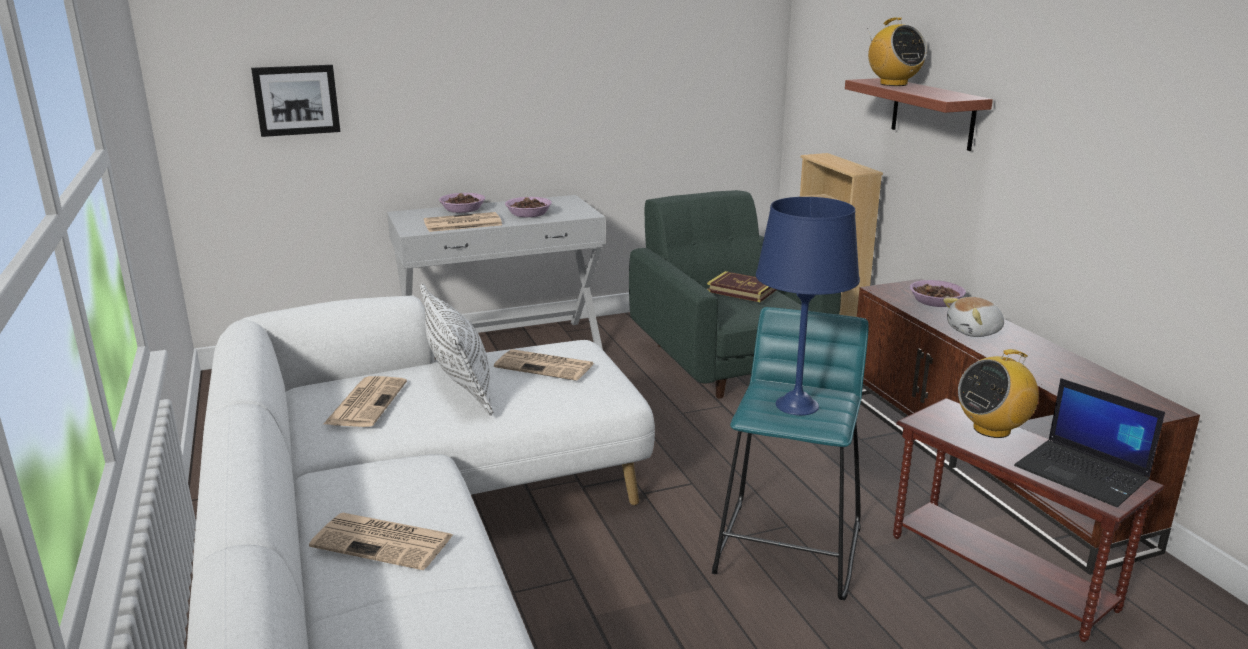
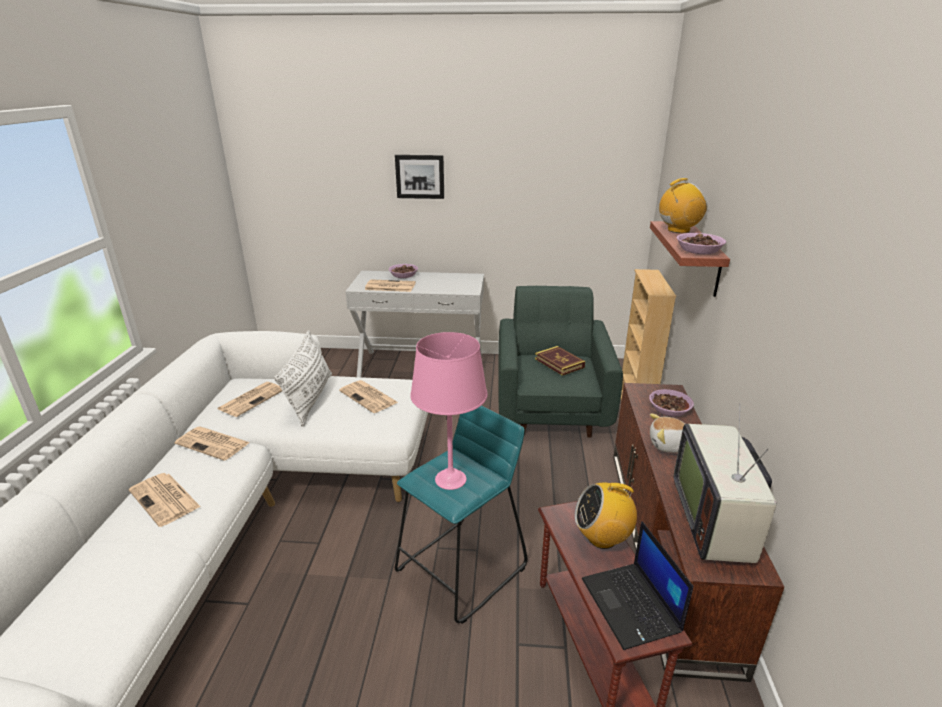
camera: 25 degrees right, 5 degrees up
(296, 100) = (310, 198): picture -> picture (420, 176)
(371, 465) = (214, 443): none -> newspaper
(528, 213) = (436, 285): bowl -> bowl (698, 250)
(796, 405) = (450, 479): blue table lamp -> pink table lamp
(893, 84) = (678, 230): radio -> radio turned 105 degrees counterclockwise
(1089, 381) = (716, 520): none -> television

